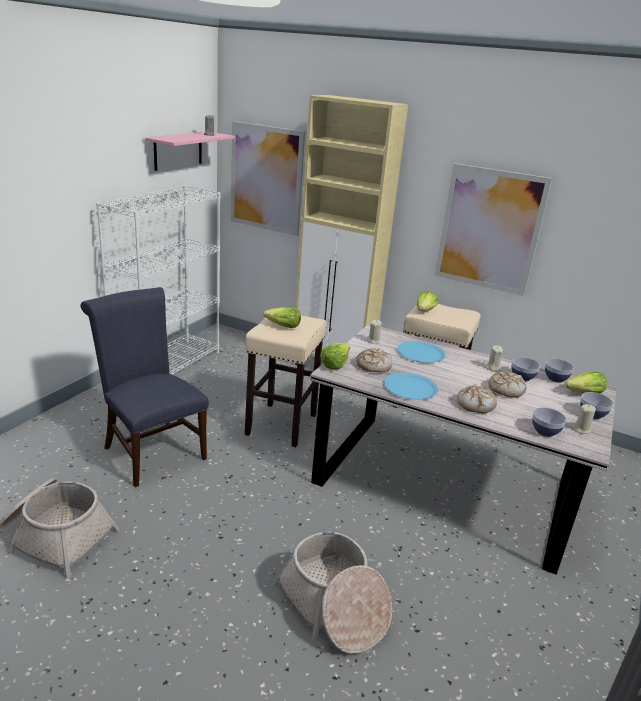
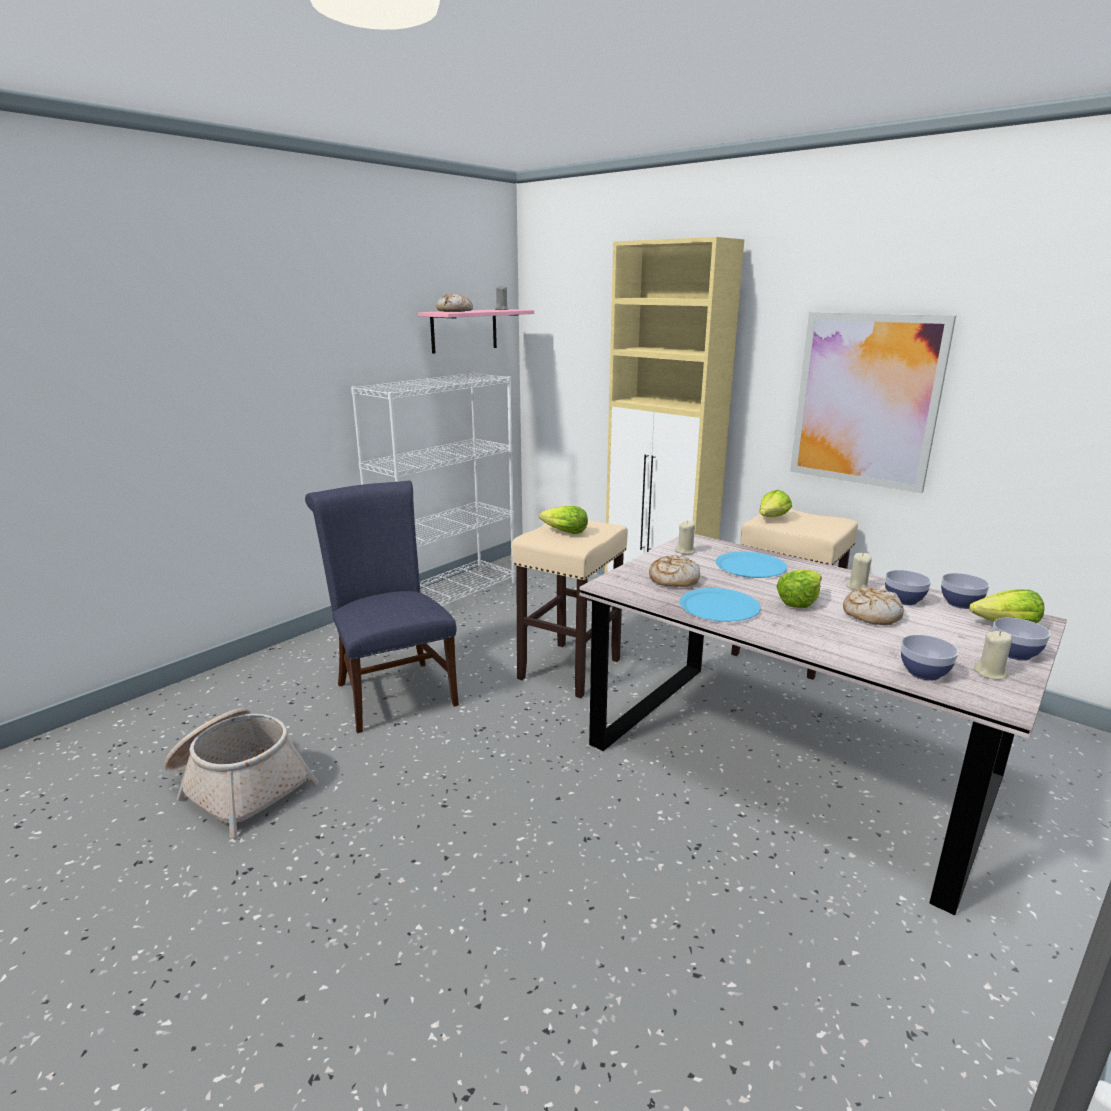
camera: 15 degrees right, 5 degrees down
(266, 178) = (574, 361): picture -> none
(333, 606) = (574, 920): basket -> none
(334, 364) = (618, 576): lettuce -> lettuce (798, 601)
(475, 405) = (815, 632): bread -> bread (455, 311)

